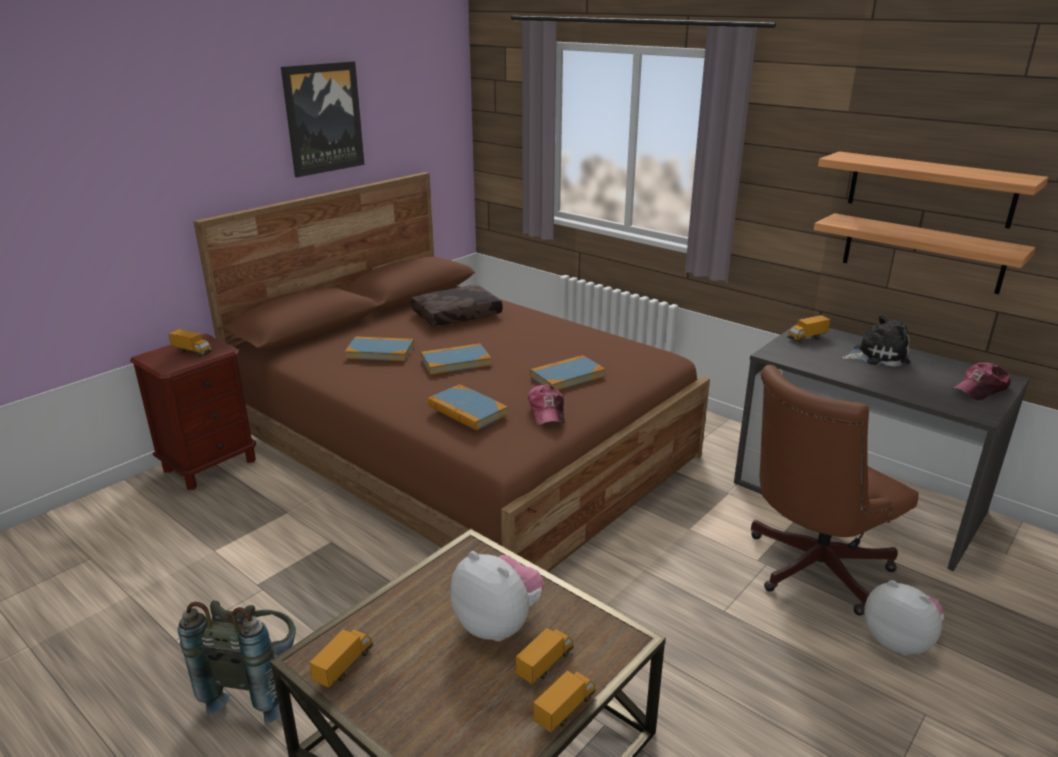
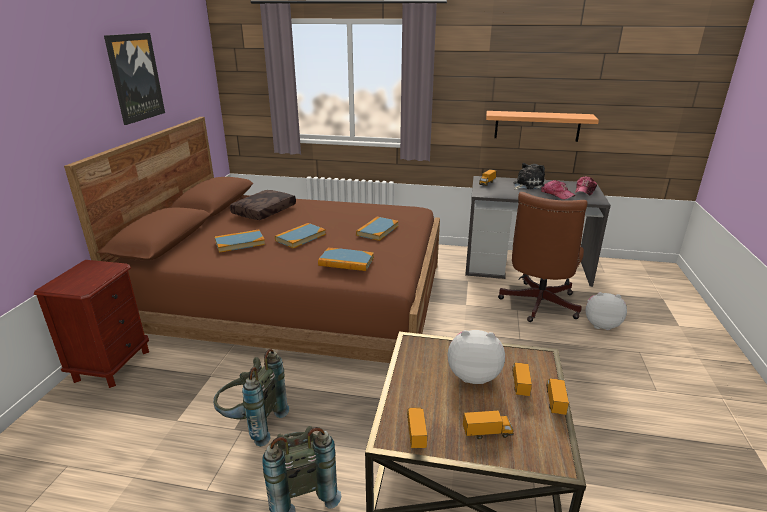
camera: 30 degrees left, 0 degrees up
(192, 352) = (90, 274): toy truck -> toy truck (487, 433)
(277, 587) = (252, 424): none -> grey backpack
(547, 411) = (390, 251): cap -> cap (557, 194)
(930, 189) = (538, 90): shelf -> none

